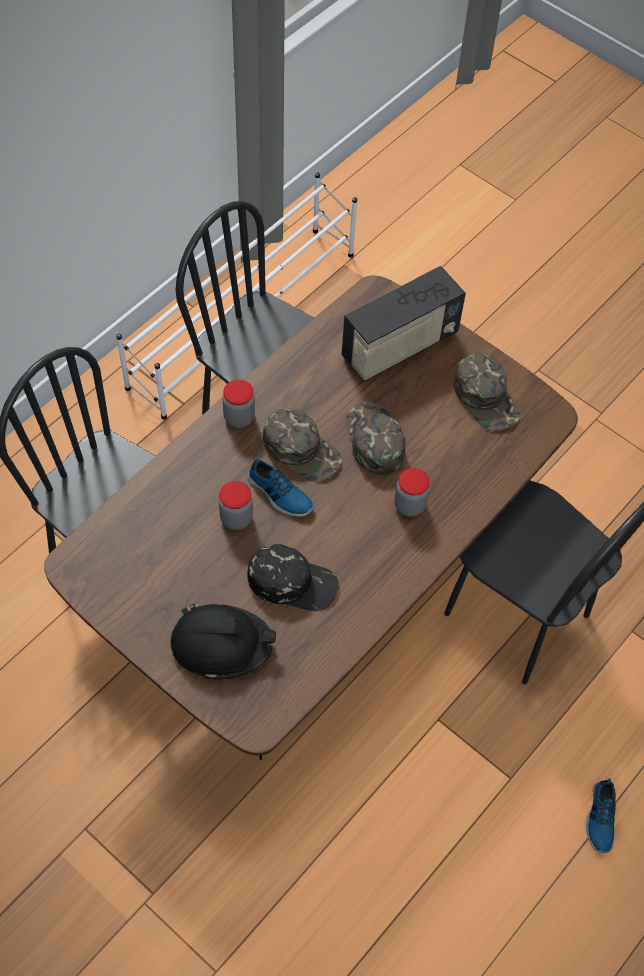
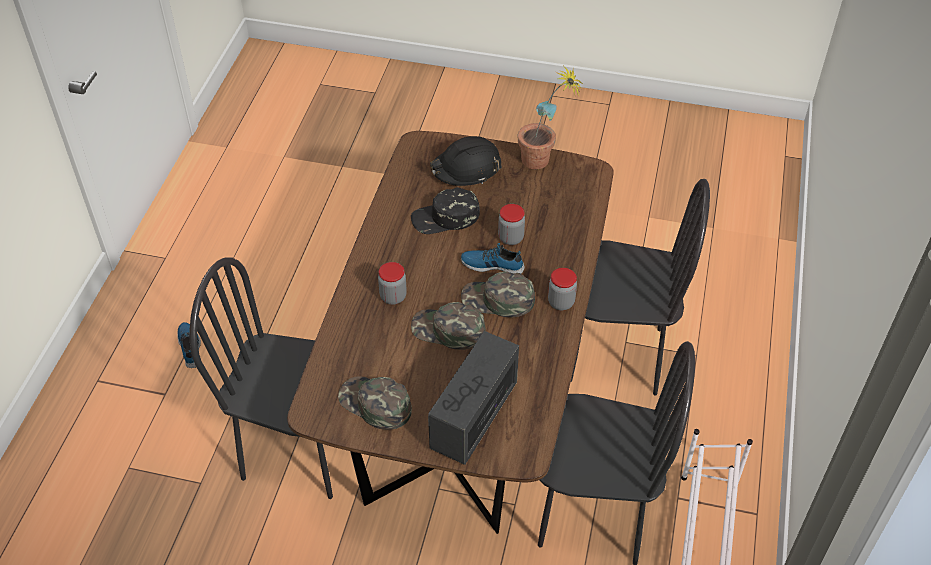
camera: 155 degrees right, 10 degrees down
(119, 609) = (543, 162): none -> potted plant
(373, 440) = (448, 330): green cap -> green cap turned 150 degrees clockwise

